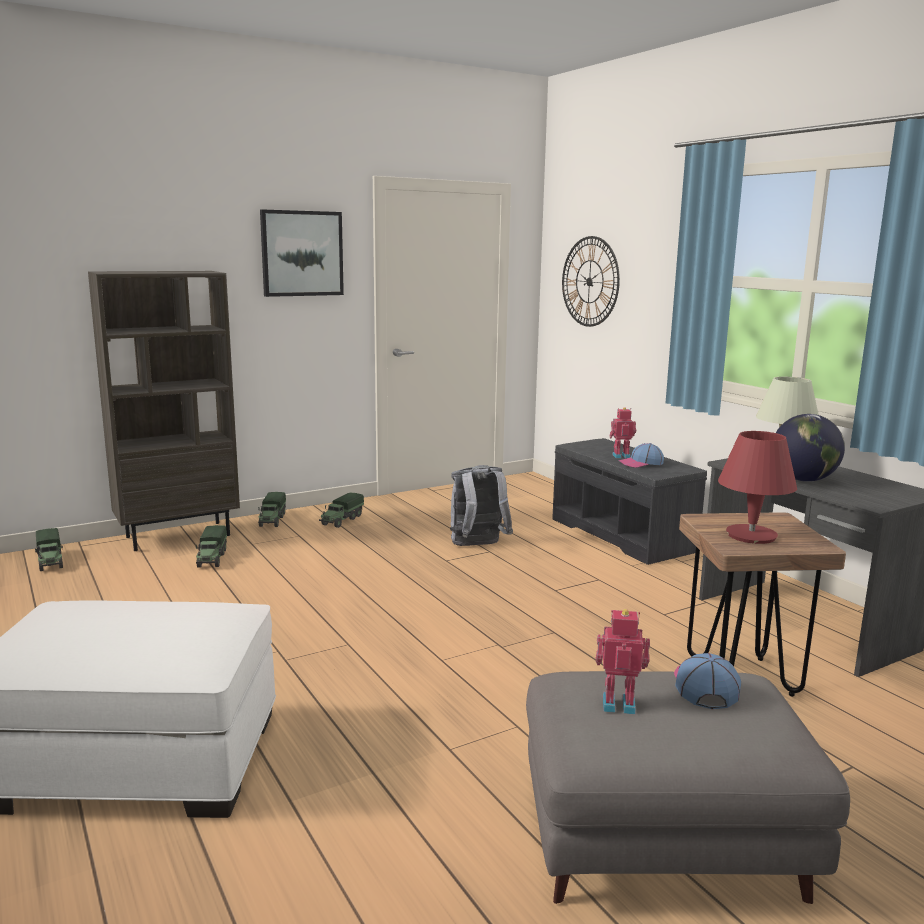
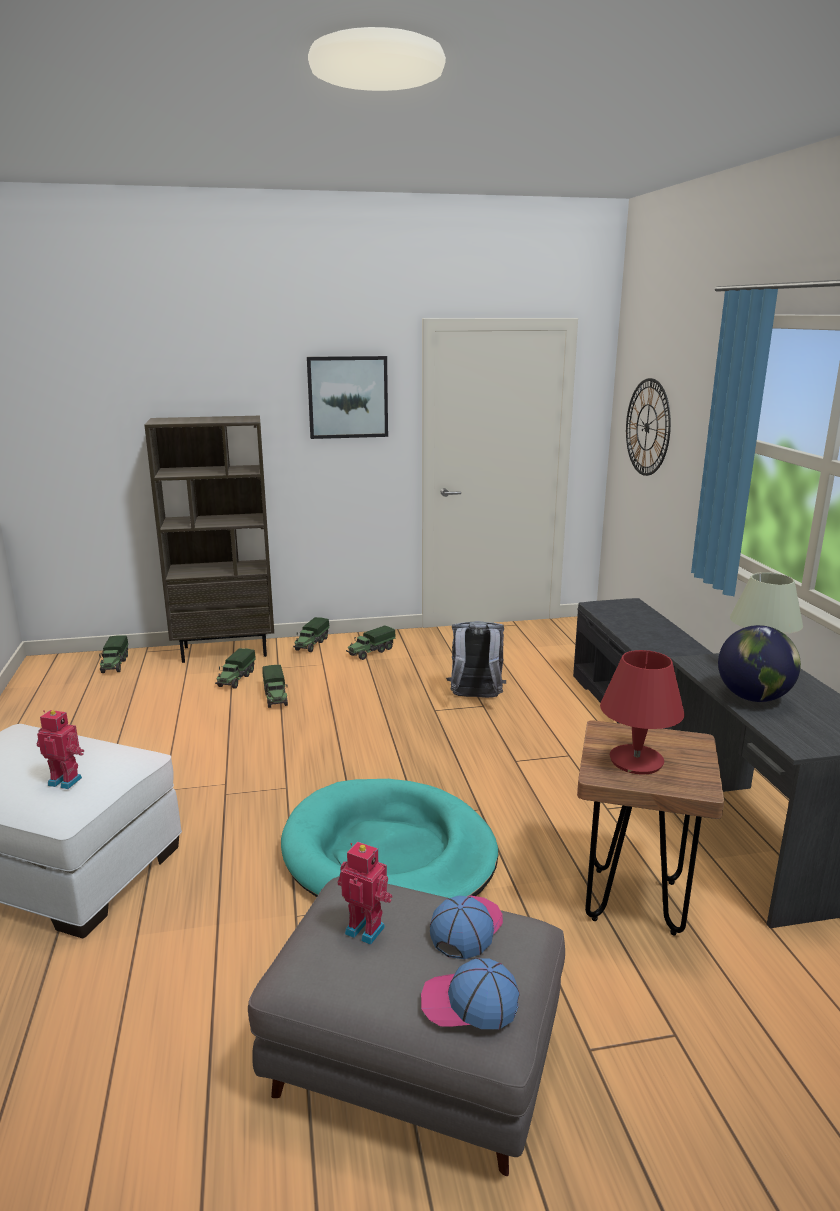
camera: 20 degrees right, 5 degrees up
(271, 569) = (275, 697): none -> toy truck
(499, 681) = (389, 854): none -> turquoise dog bed
(621, 456) = (634, 624): toy robot -> toy robot (66, 780)
(641, 463) = (647, 636): cap -> cap (469, 1003)

